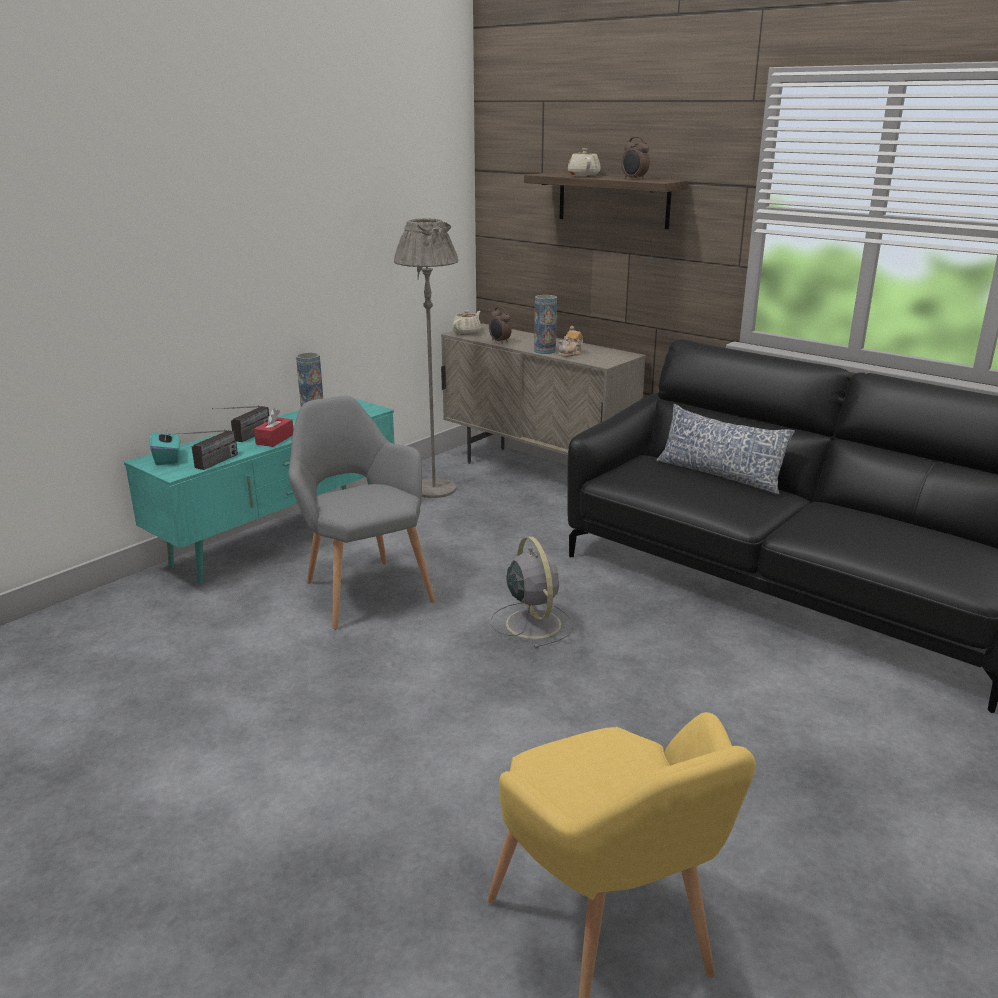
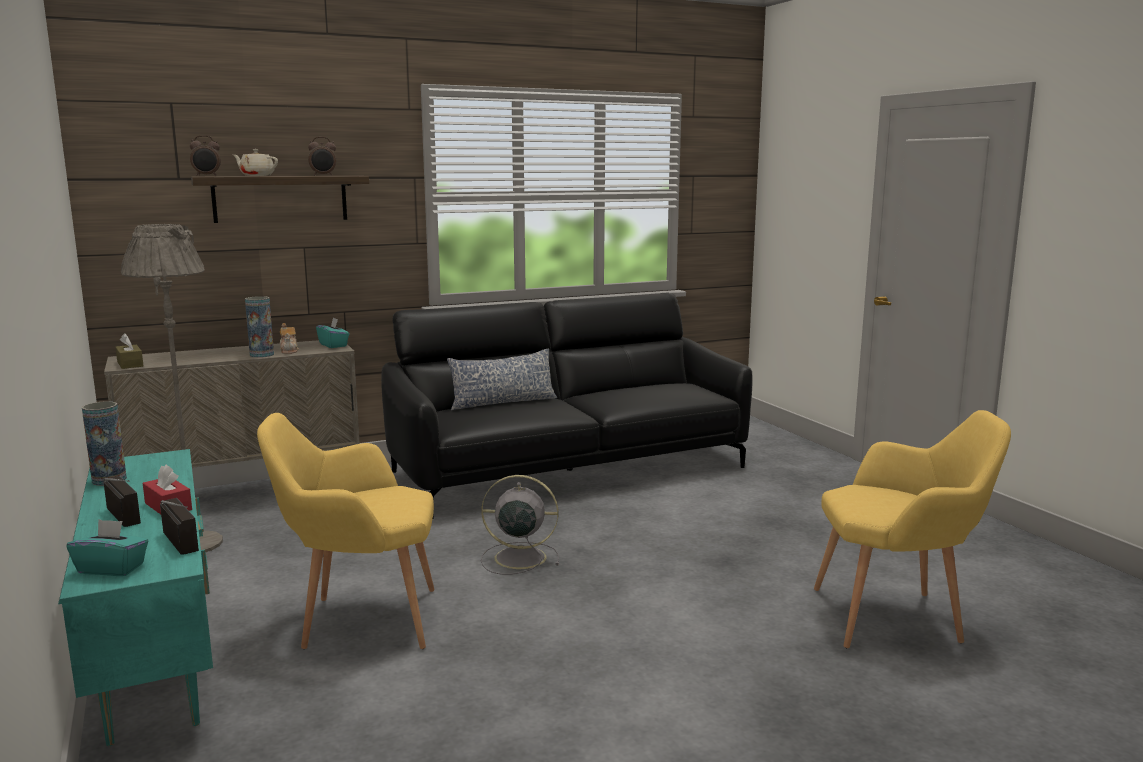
camera: 65 degrees left, 10 degrees down
(362, 589) = (360, 620): grey armchair -> yellow armchair
(467, 333) = (130, 364): beige teapot -> brown tissue box
(499, 342) = (193, 360): alarm clock -> alarm clock (207, 176)
(613, 359) = (333, 345): none -> turquoise tissue box

